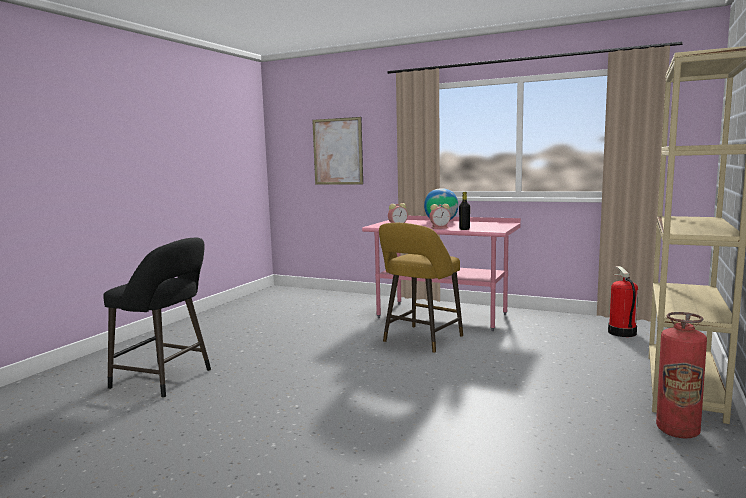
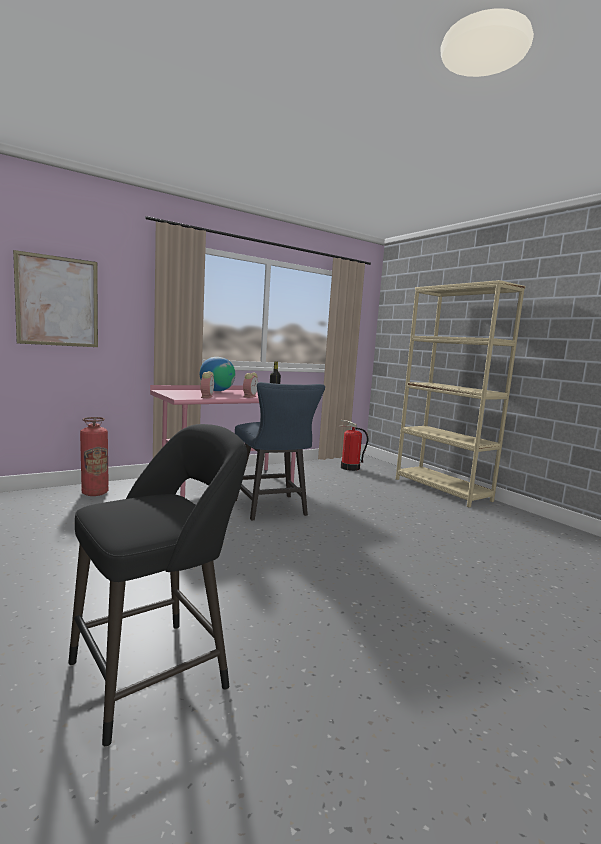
camera: 60 degrees left, 0 degrees up
(420, 340) = (272, 509): yellow stool -> blue chair
(677, 431) = (495, 512): fire extinguisher -> fire extinguisher (95, 493)

